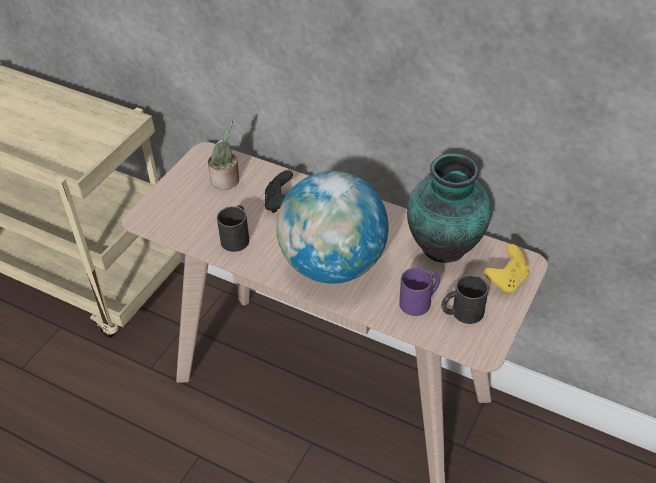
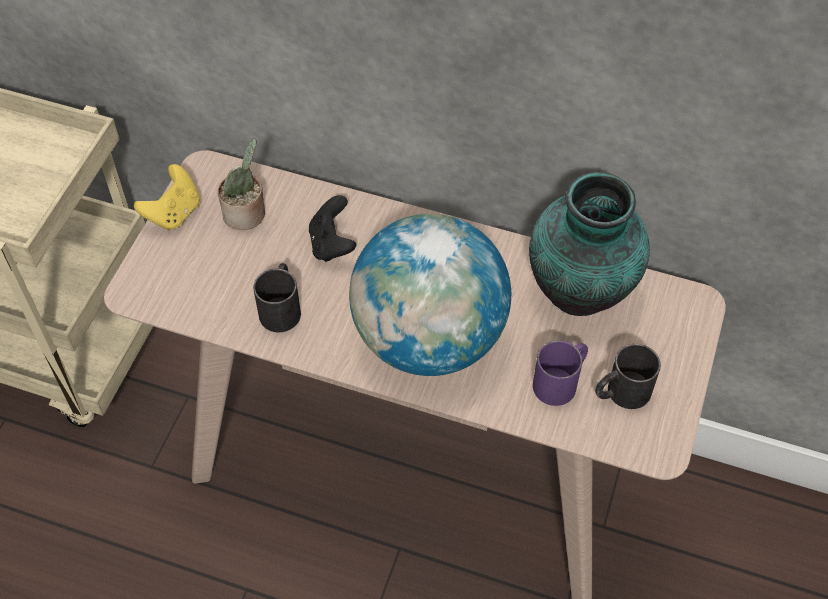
camera: 10 degrees left, 10 degrees up
(506, 281) = (674, 335): yellow game controller -> yellow game controller (174, 213)

